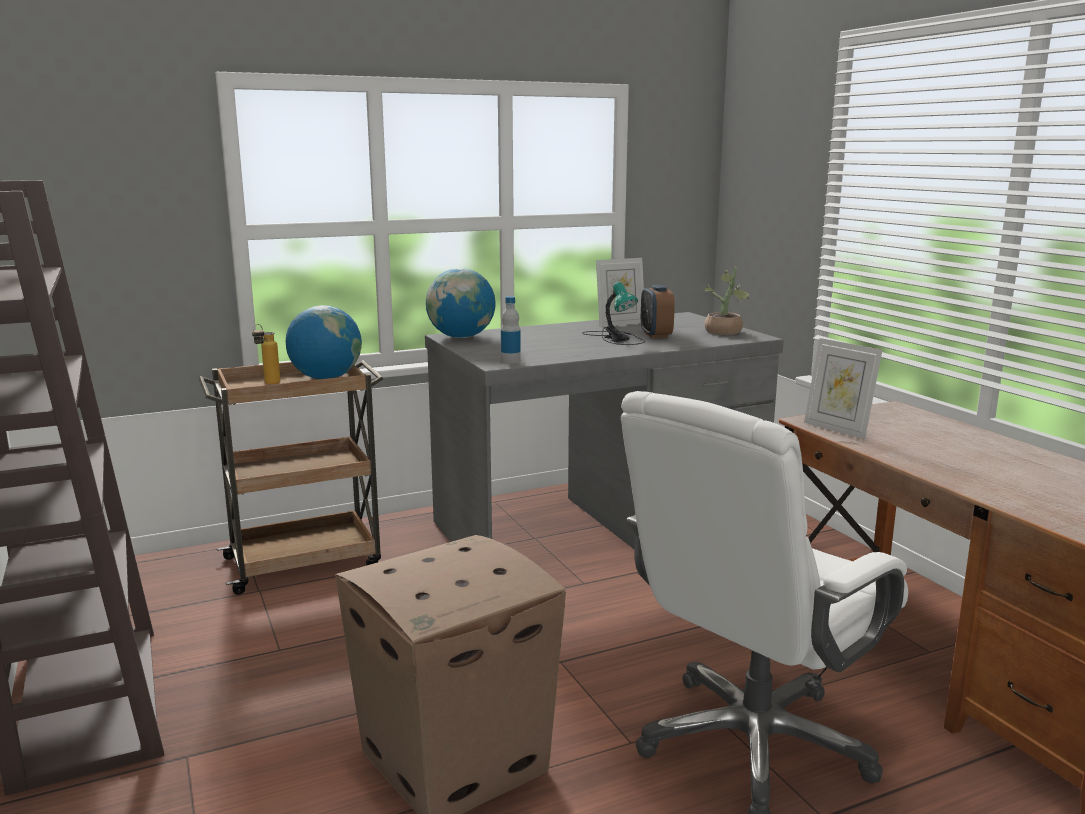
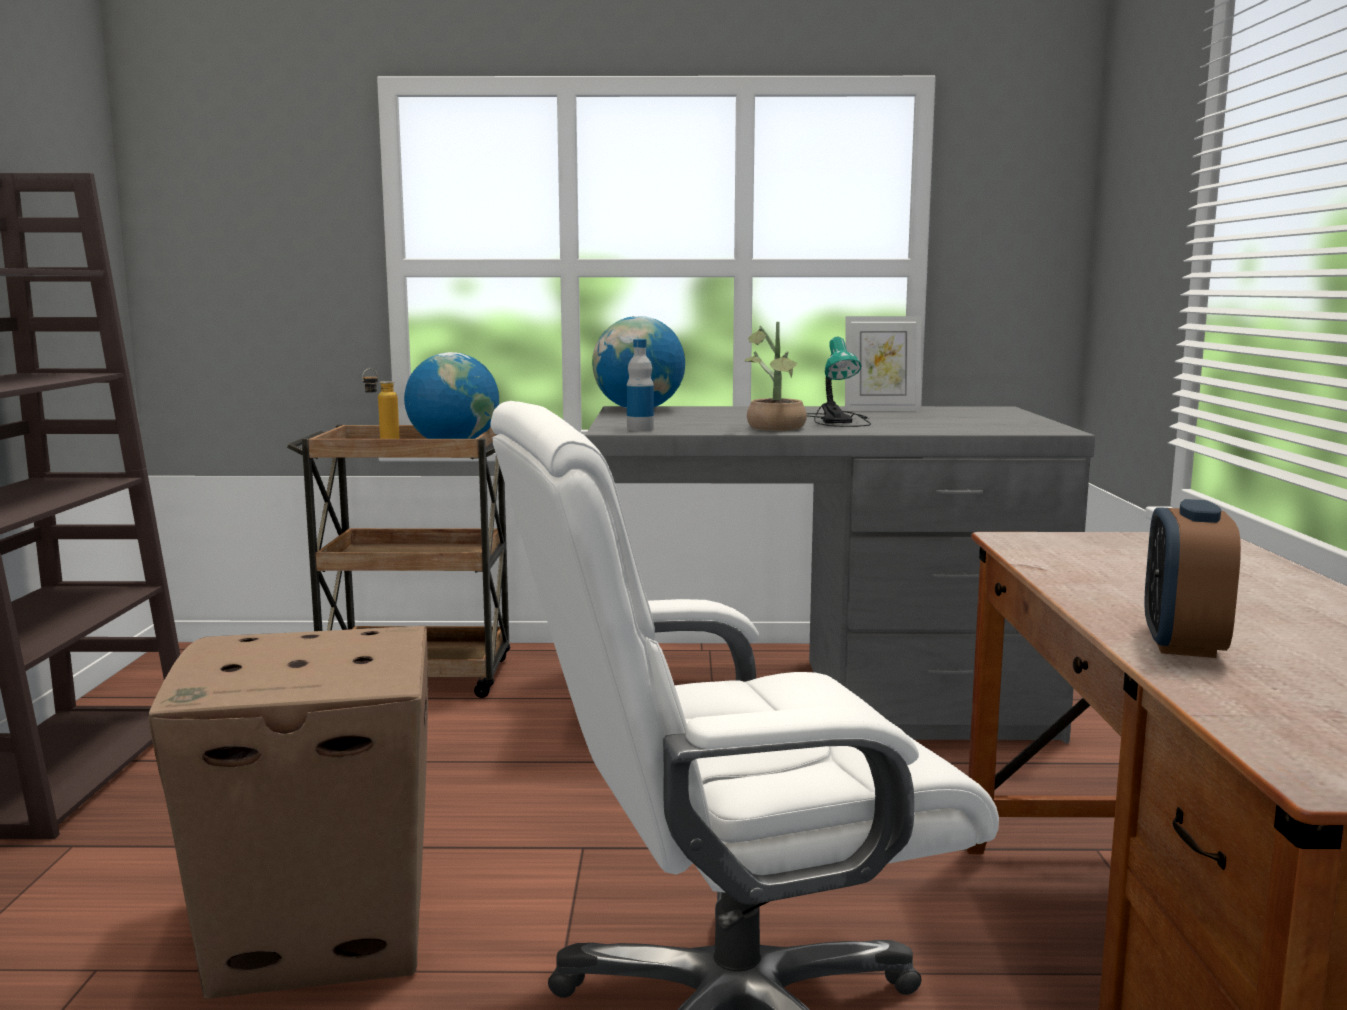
camera: 25 degrees right, 5 degrees down
(656, 335) = (903, 421): alarm clock -> alarm clock (1182, 643)
(724, 332) = (1015, 424): potted plant -> potted plant (774, 428)
(837, 429) = (1044, 551): picture frame -> none

